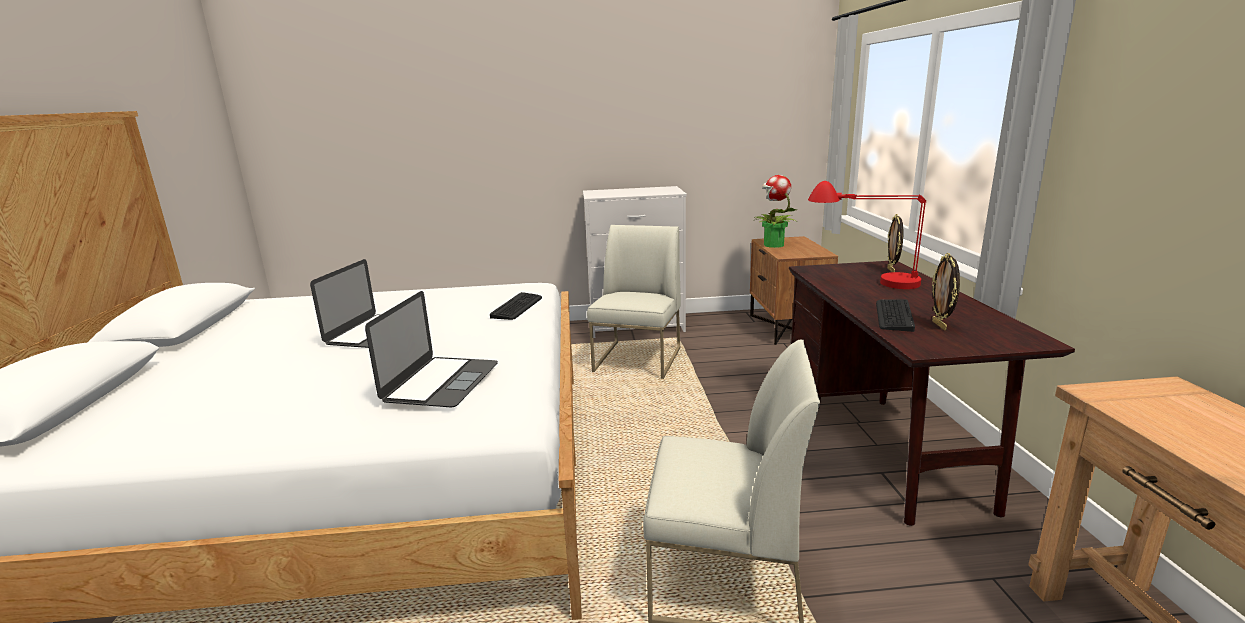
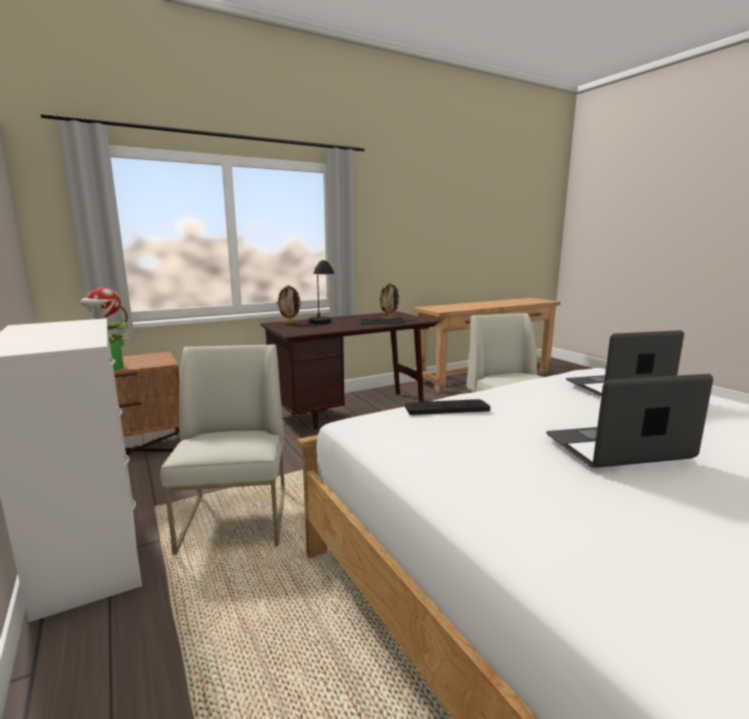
camera: 115 degrees left, 5 degrees down
(638, 360) = (236, 519): white chair -> white chair turned 90 degrees clockwise
(864, 282) = (322, 325): red table lamp -> black table lamp

